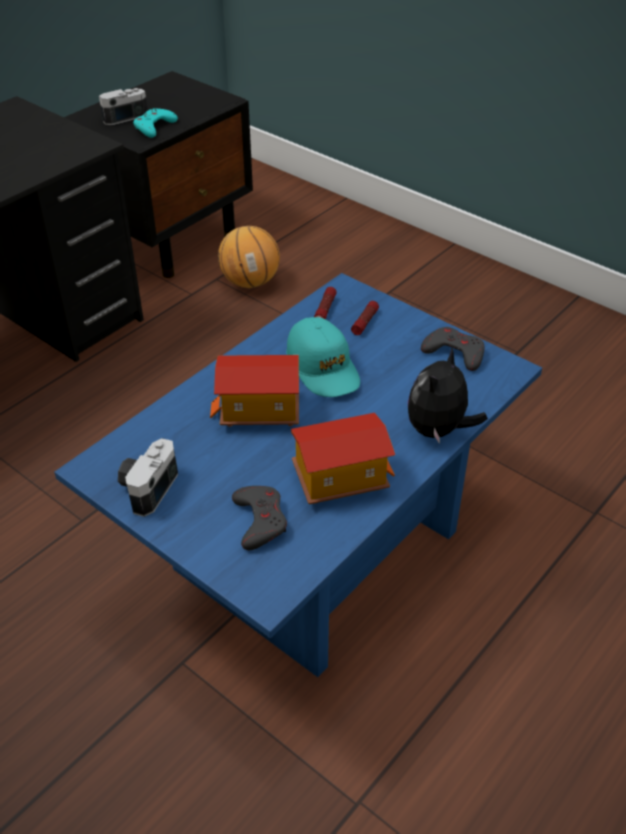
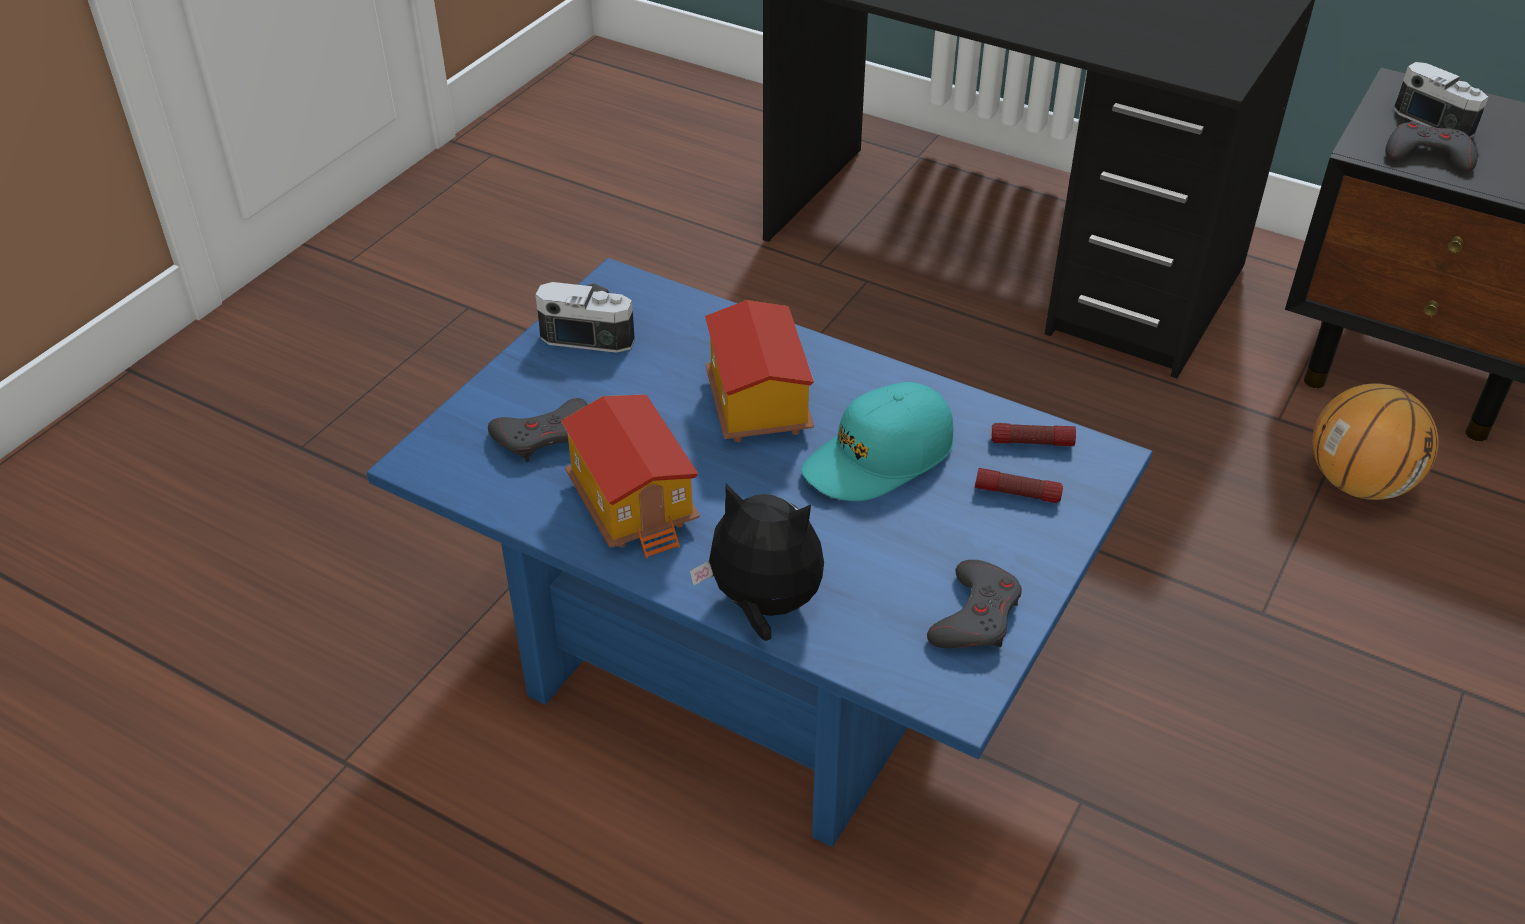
camera: 80 degrees right, 0 degrees up
(154, 127) = (1428, 154): turquoise game controller -> grey game controller

